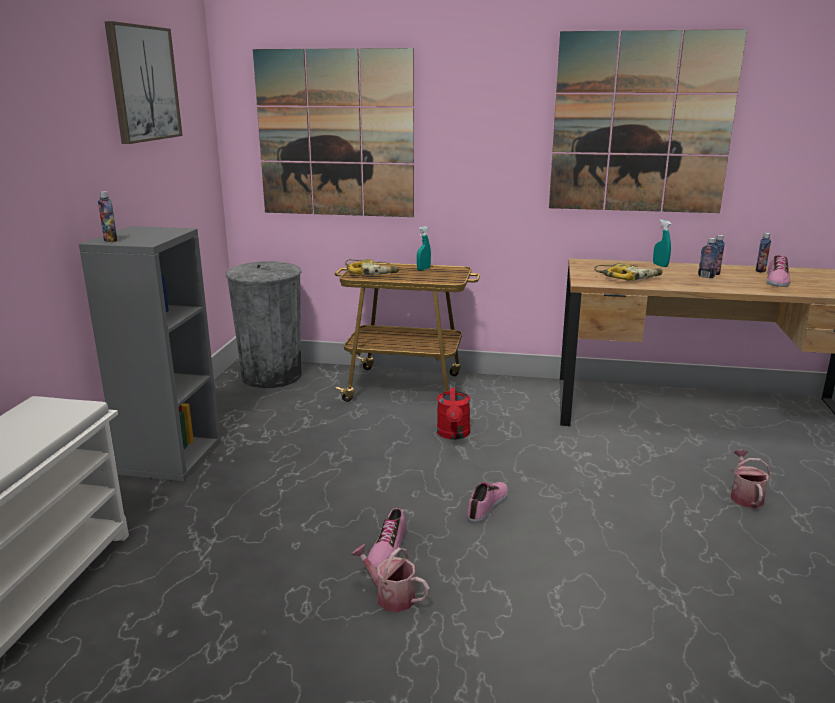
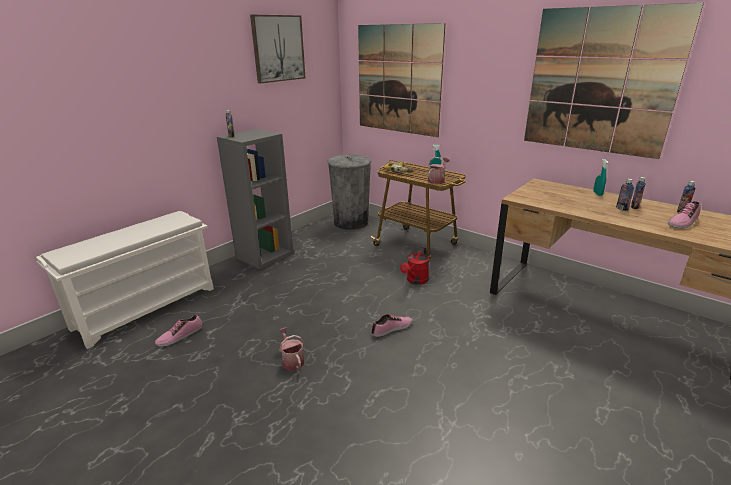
camera: 30 degrees right, 5 degrees up
(387, 548) = (315, 334): shoe -> shoe (180, 335)
(628, 277) = (555, 199): power drill -> none
(745, 496) = (575, 380): watering can -> watering can (437, 180)

